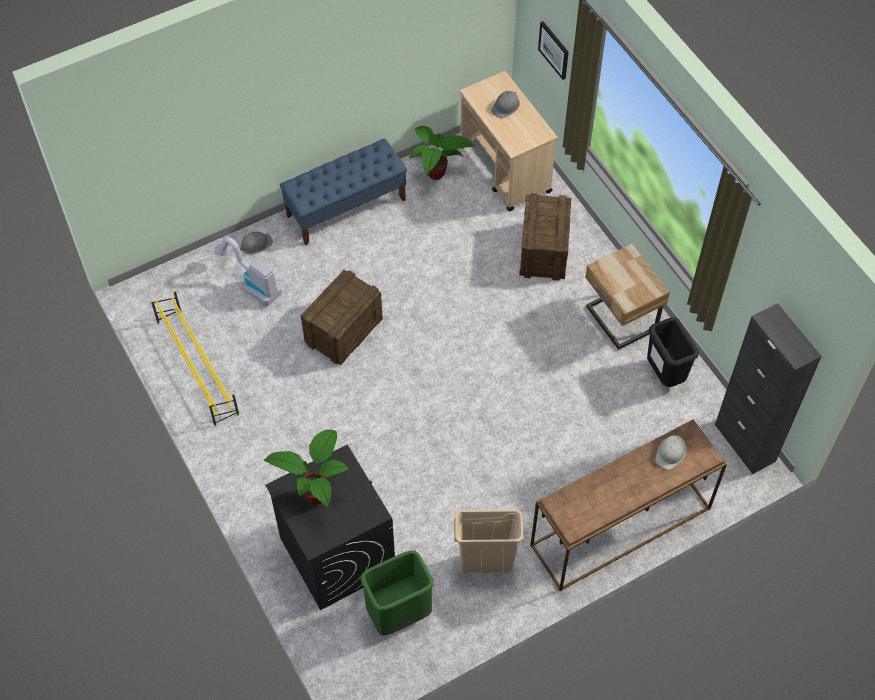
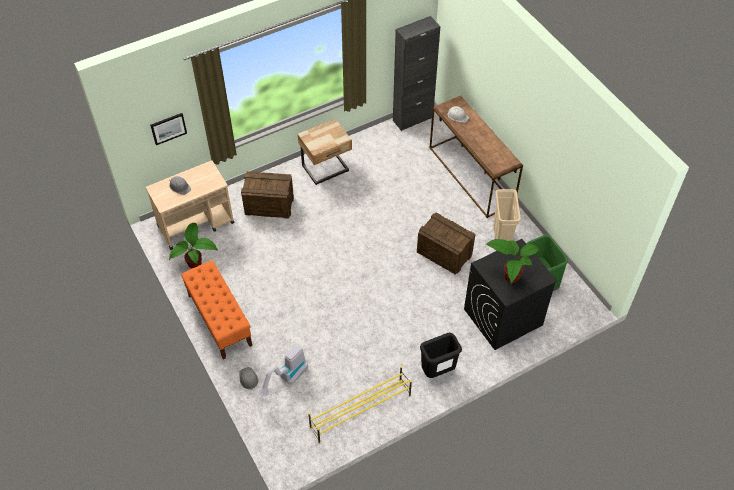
camera: 90 degrees left, 5 degrees down
(344, 330) = (330, 318): crate -> crate (444, 253)
(346, 207) = (219, 320): blue bench -> orange bench
(664, 374) = (366, 151): black trash can -> black trash can (437, 371)

